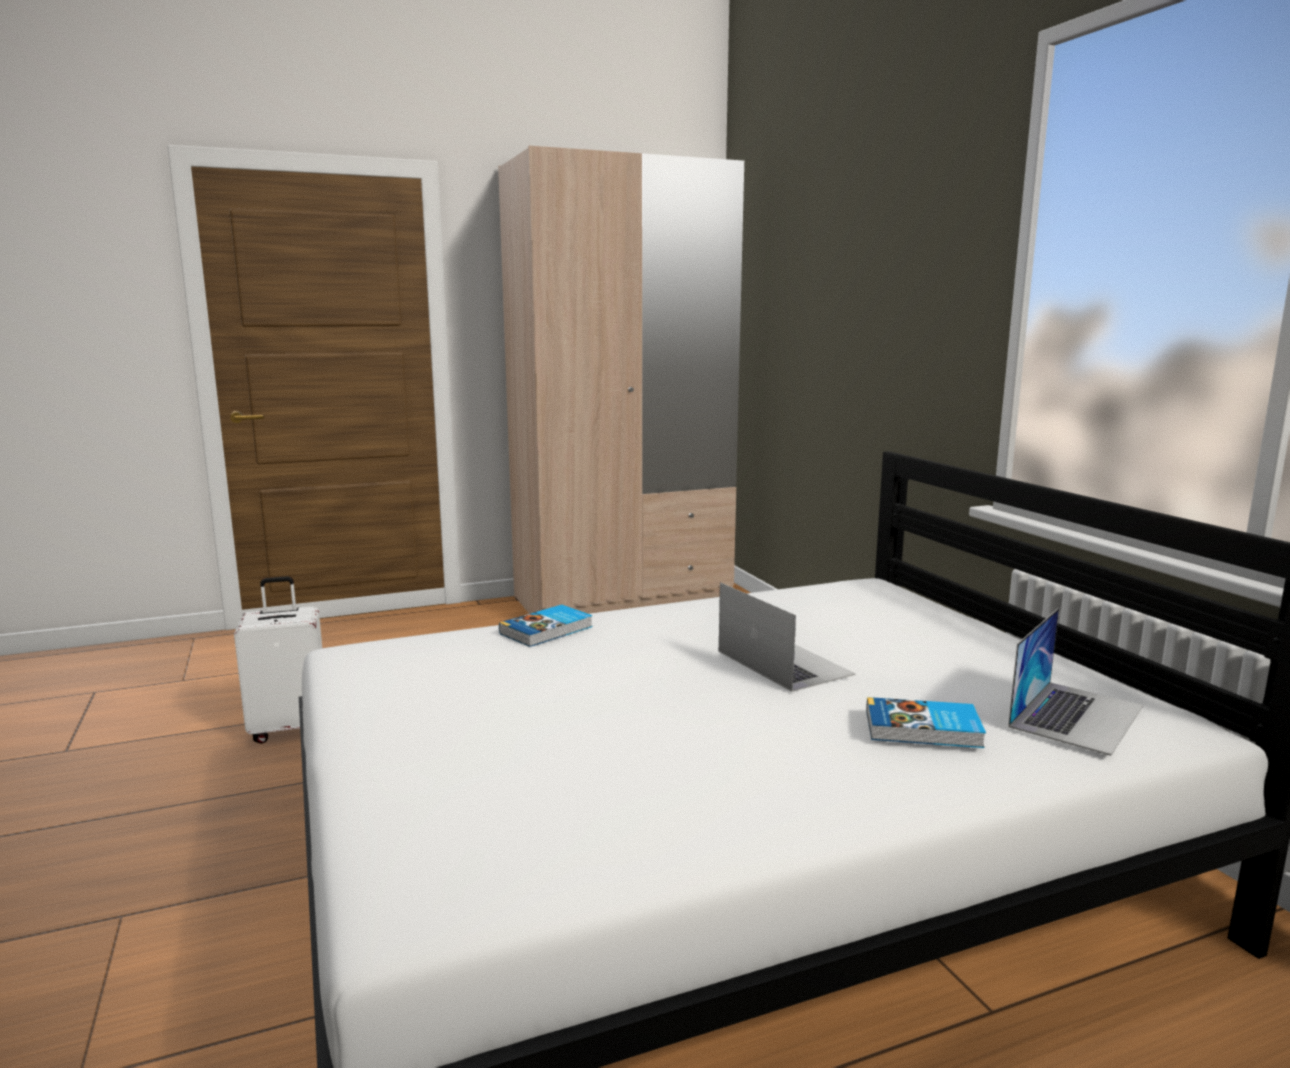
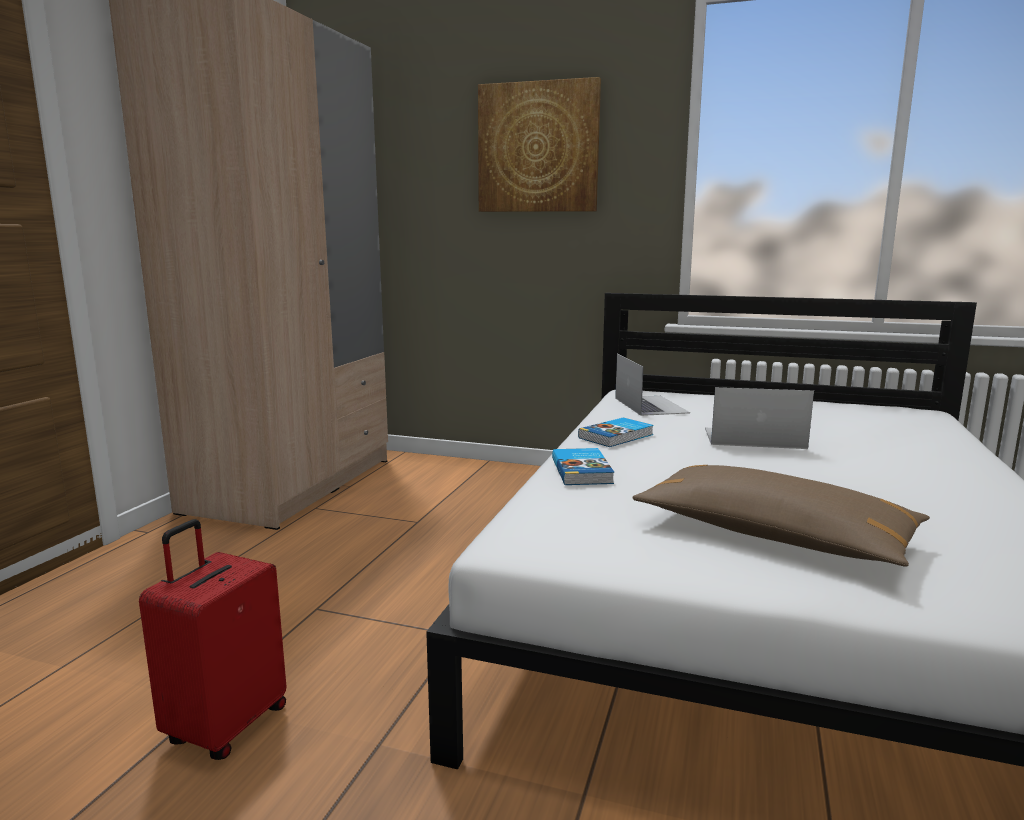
camera: 50 degrees left, 0 degrees up
(291, 729) = (225, 726): white suitcase -> red suitcase
(480, 725) = (773, 535): none -> brown pillow
(881, 260) = (538, 148): none -> picture
(923, 729) = (897, 442): book -> book (617, 436)
(1076, 716) = (901, 418): laptop -> laptop (650, 405)

